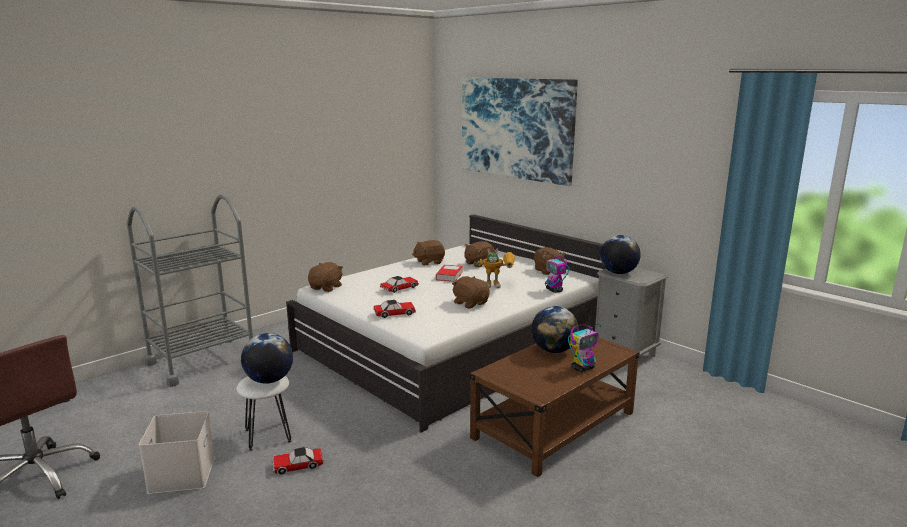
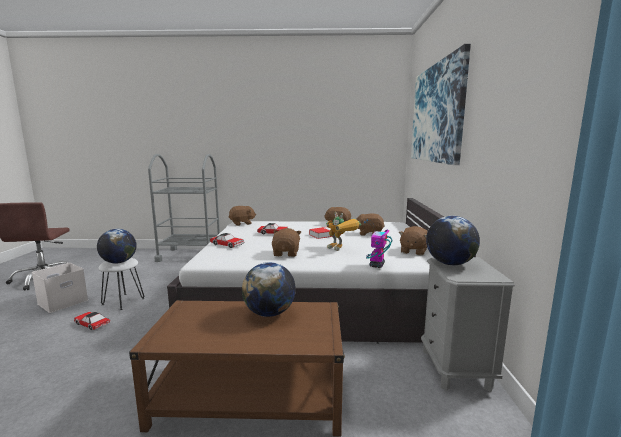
camera: 45 degrees right, 5 degrees down
(583, 368) = (247, 340): toy robot -> none

